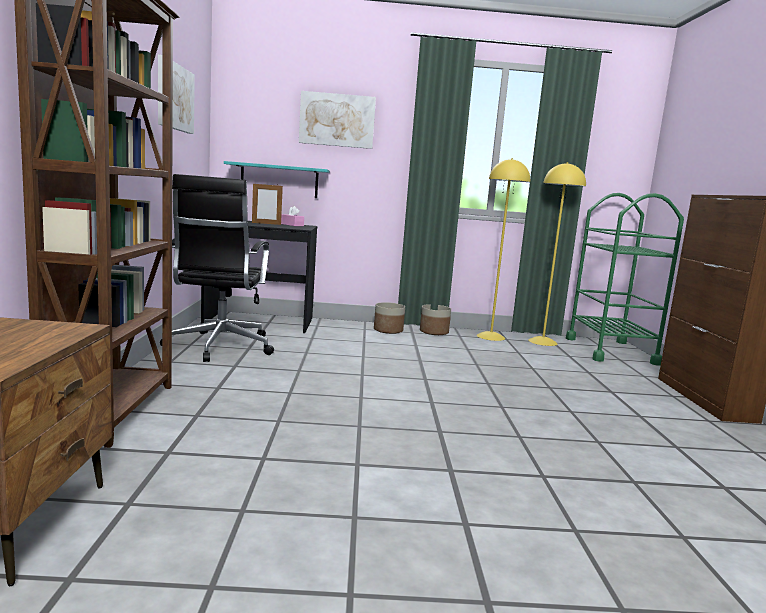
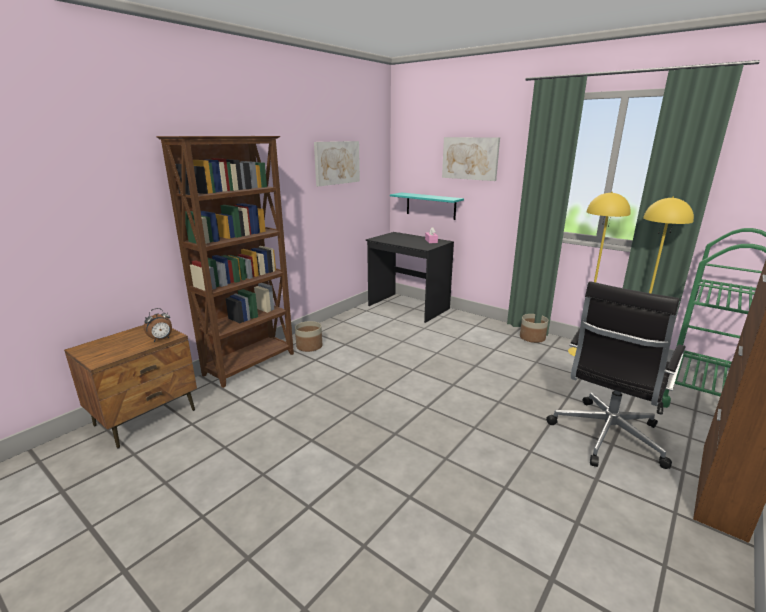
camera: 40 degrees right, 10 degrees up
(66, 333) = (161, 339): none -> alarm clock
(219, 347) = (356, 326): black office chair -> black office chair (606, 437)
(266, 223) = (413, 239): picture frame -> none
(388, 330) = (493, 330): planter -> planter (309, 346)

